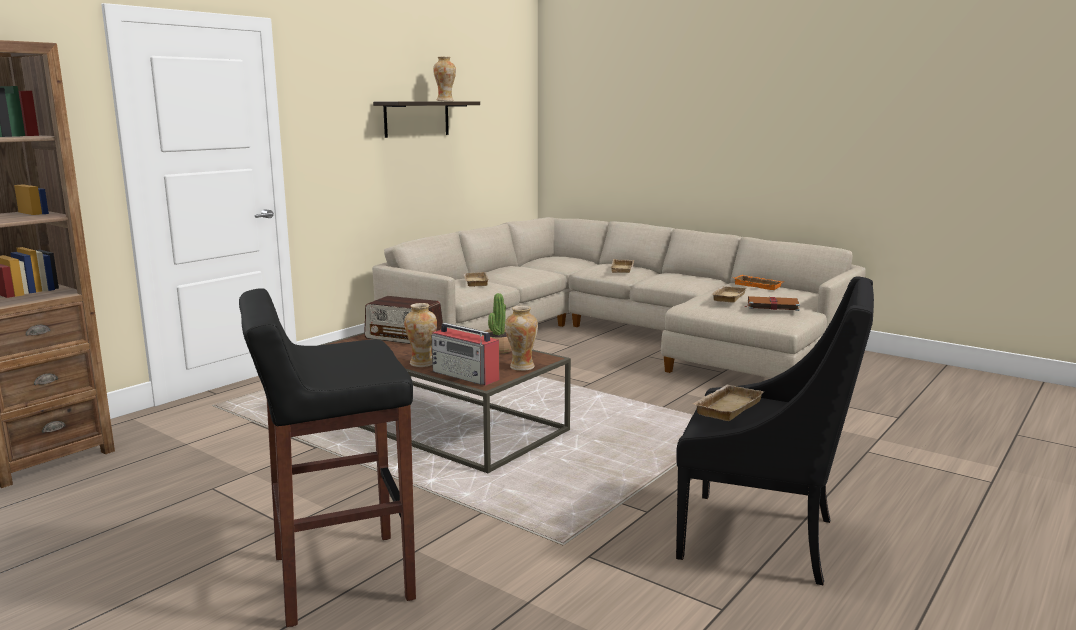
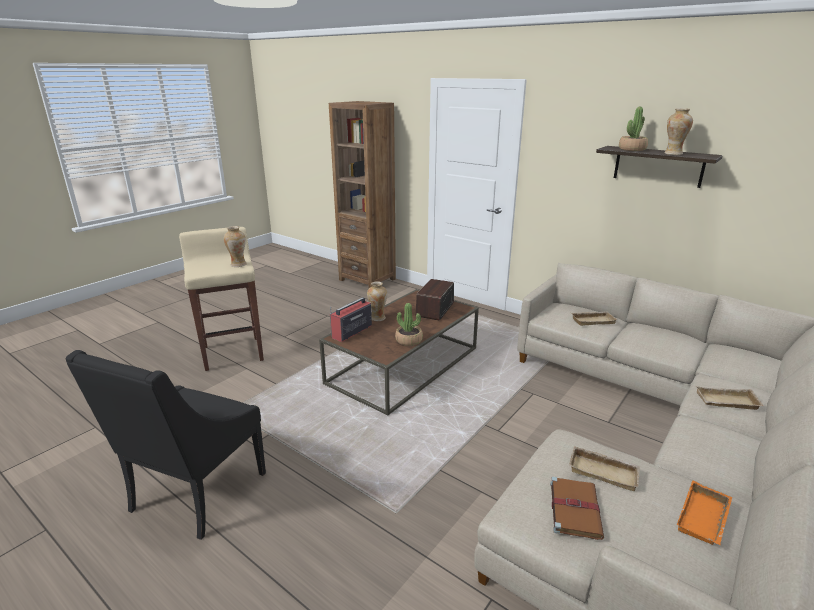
camera: 90 degrees right, 10 degrees up
(339, 578) = (233, 353): black stool -> beige stool
(409, 101) = (632, 149): none -> potted plant
(522, 367) = (366, 349): vase -> vase (238, 264)
(726, 407) = (204, 402): beige tray -> none

